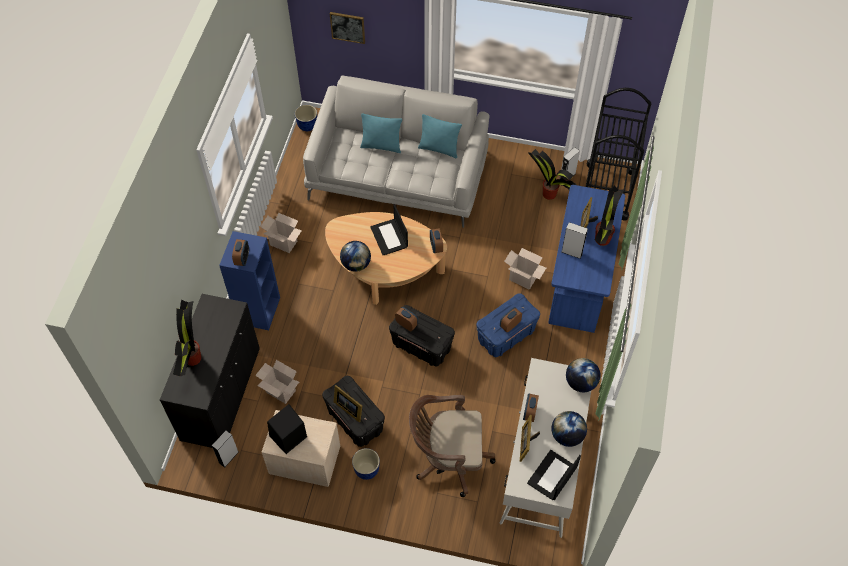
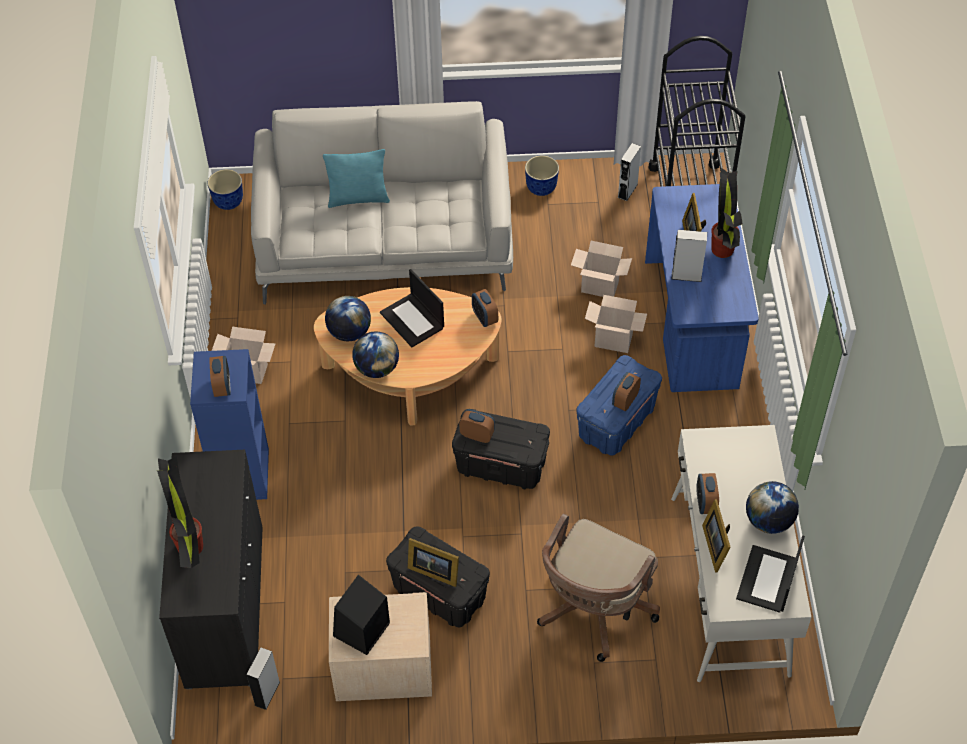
camera: 15 degrees left, 5 degrees down
(279, 391) = (313, 581): cardboard box -> cardboard box (598, 287)
(347, 27) = (273, 34): picture -> none
(367, 470) = (481, 657): planter -> planter (541, 188)
(439, 149) = (443, 184): turquoise pillow -> none
(448, 458) = (593, 611): brown office chair -> brown office chair turned 45 degrees counterclockwise
(548, 193) = (609, 218): potted plant -> none
(580, 382) = (761, 445): globe -> globe (349, 332)

